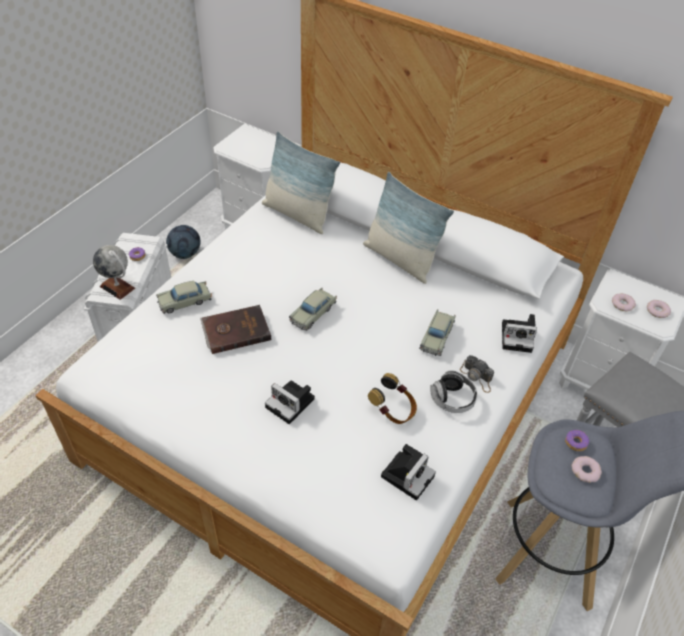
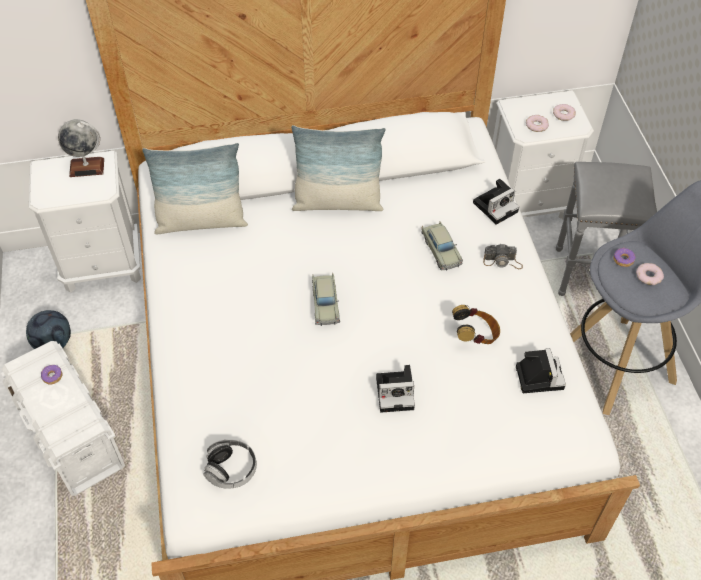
camera: 40 degrees left, 5 degrees up
(117, 287) = (71, 421): globe -> globe (87, 167)
(185, 301) = (201, 378): beige toy car -> none
(235, 330) = (281, 368): brown book -> none
(452, 399) = (505, 293): headphones -> headphones (231, 469)

